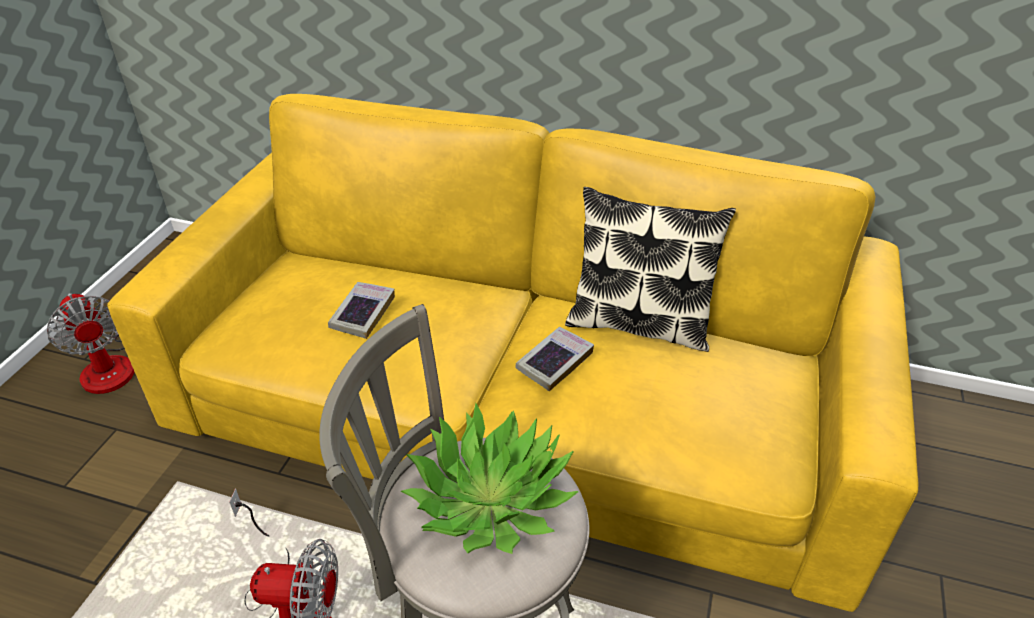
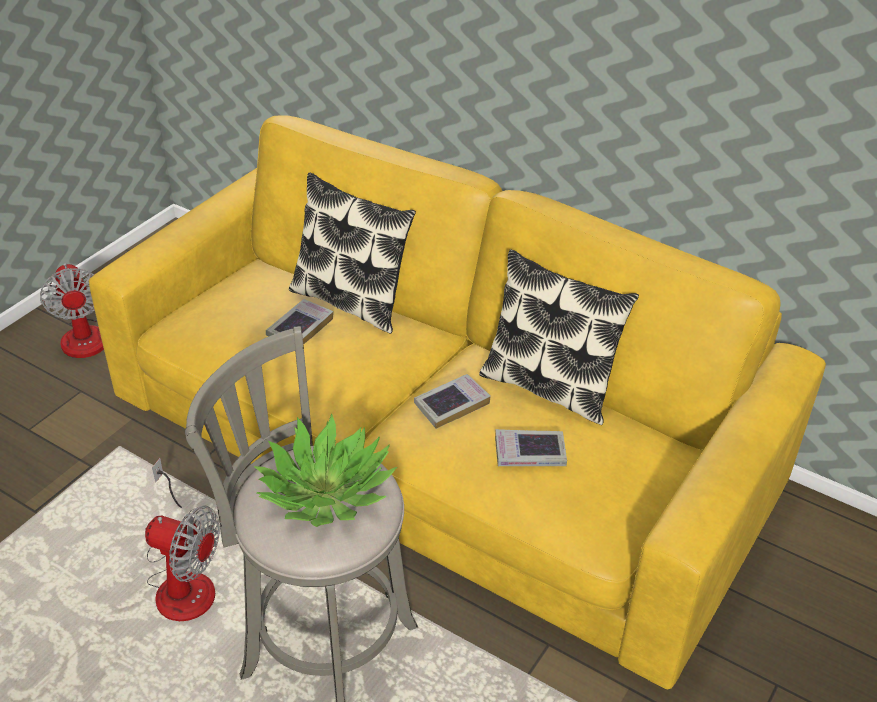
camera: 15 degrees right, 0 degrees up
(403, 276) = (351, 301): none -> pillow
(658, 397) = (530, 453): none -> book

